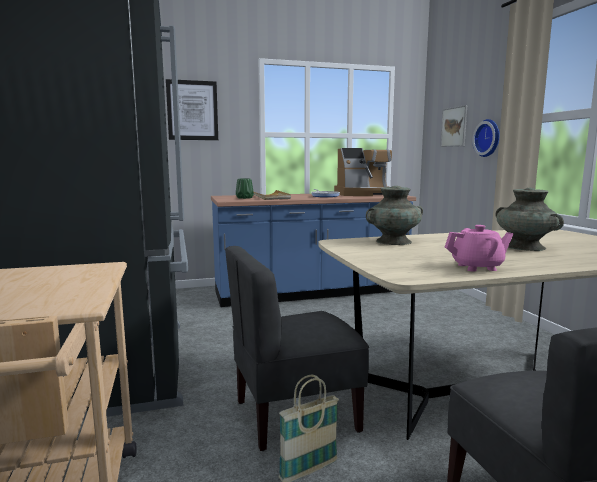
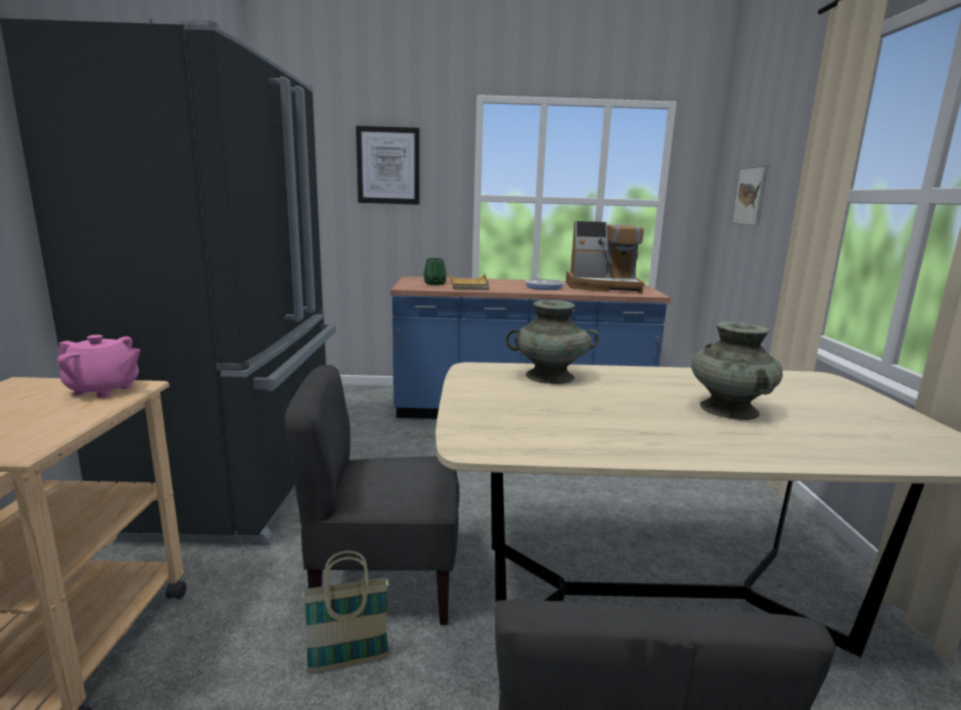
camera: 15 degrees right, 5 degrees up
(477, 267) = (598, 442): pink teapot -> pink teapot (103, 390)
(488, 138) = (787, 218): wall clock -> none

